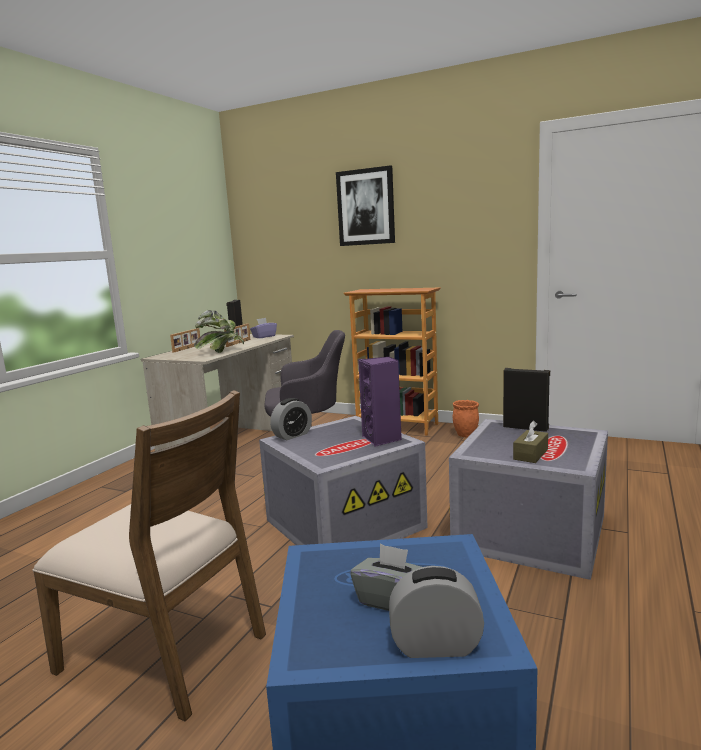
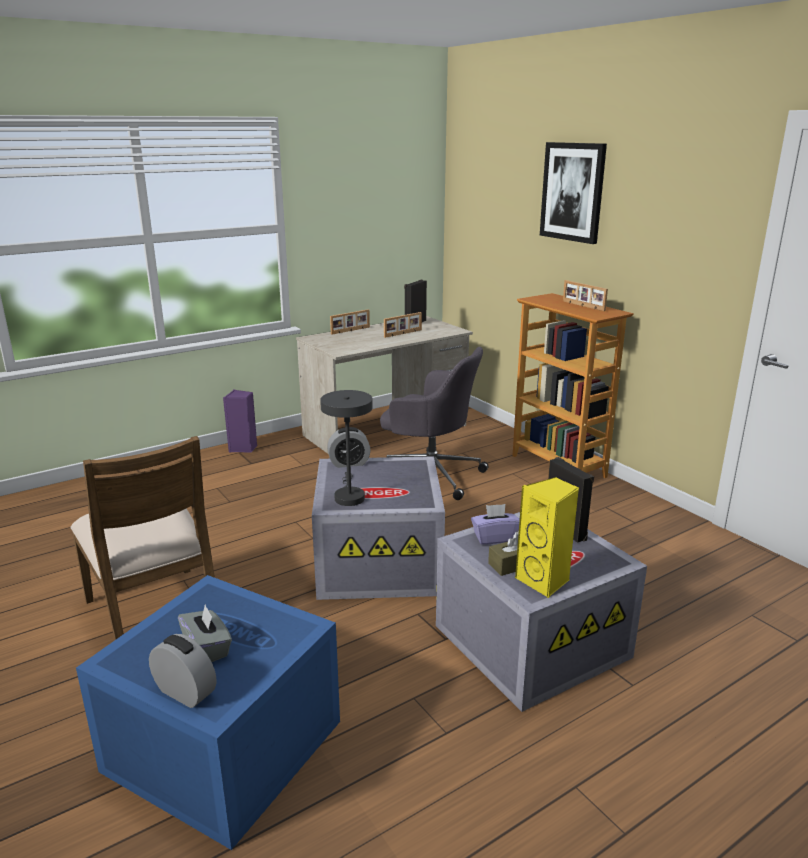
camera: 30 degrees right, 10 degrees up
(221, 351) = (369, 344): potted plant -> none
(264, 336) = (440, 328): purple tissue box -> purple tissue box (495, 537)
(329, 454) = (348, 496): none -> grey table lamp
(382, 439) = (413, 495): purple speaker -> purple speaker (243, 448)
(399, 289) = (582, 306): none -> picture frame
(466, 435) = (619, 503): orange planter -> none
(568, 456) = (544, 581): none -> yellow speaker

